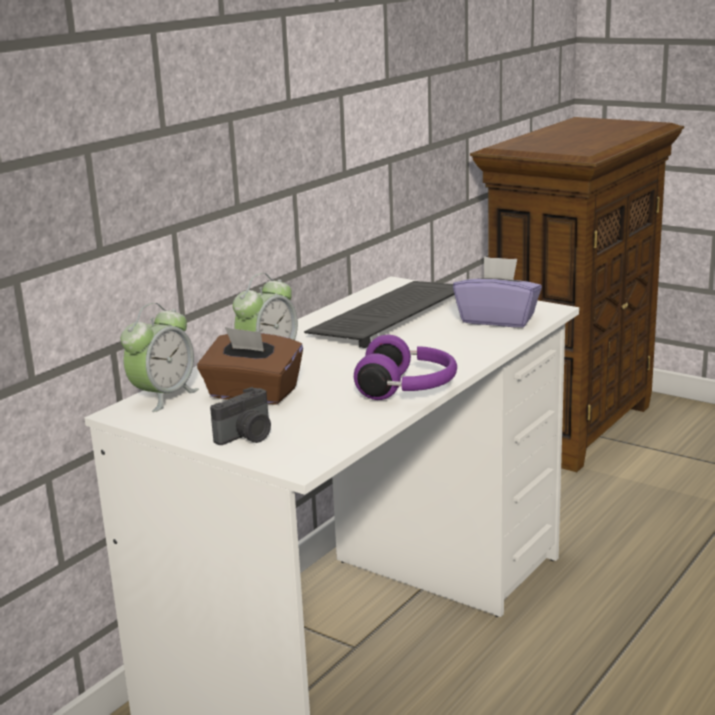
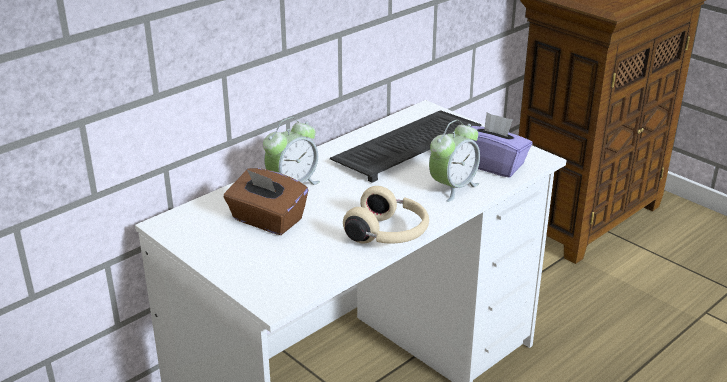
camera: 10 degrees right, 10 degrees up
(163, 397) = (199, 212): alarm clock -> alarm clock (453, 188)
(247, 436) = (246, 266): camera -> none
(408, 389) = (389, 234): purple headphones -> beige headphones

